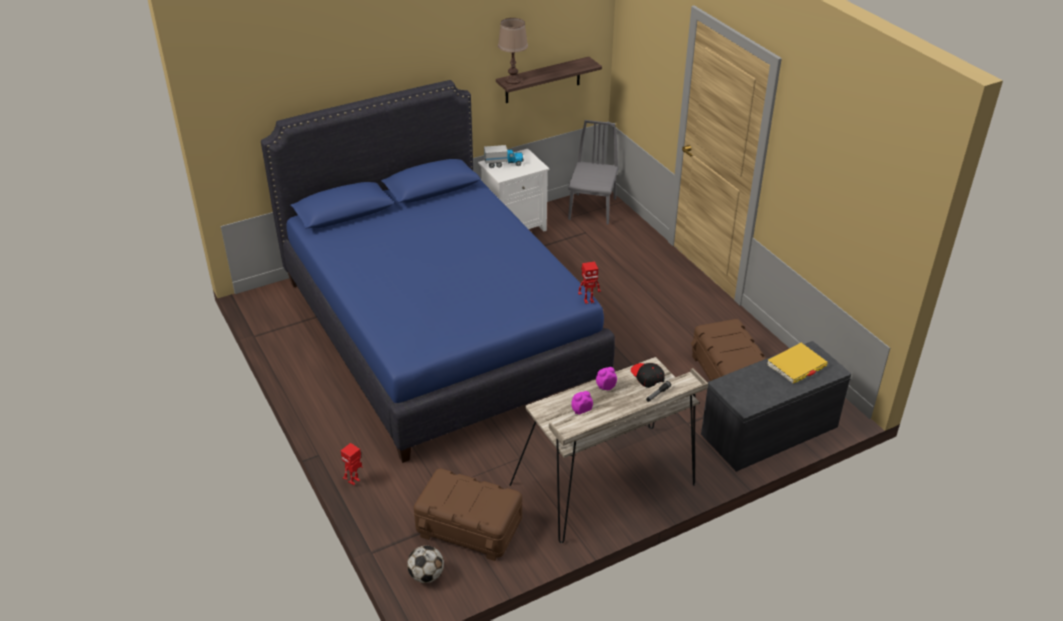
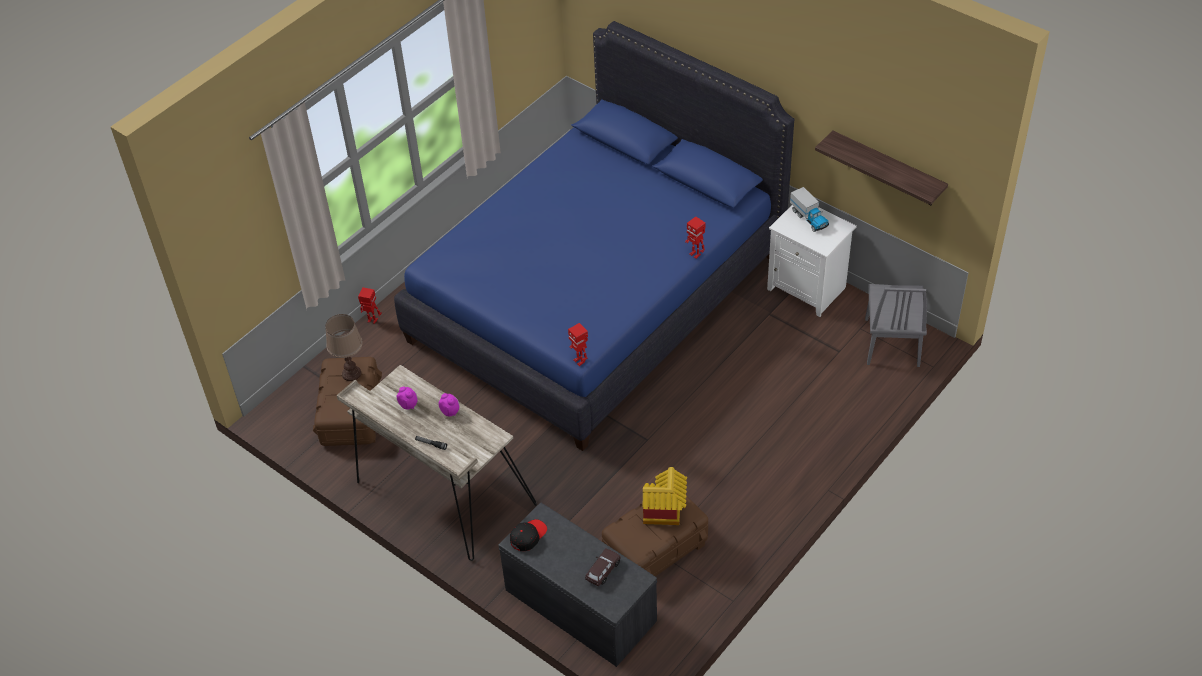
camera: 70 degrees right, 10 degrees up
(426, 575) = (289, 406): football -> none
(510, 215) = (695, 254): none -> toy robot
(513, 80) = (837, 144): brown table lamp -> brown table lamp (352, 373)
(592, 209) = (892, 342): grey chair -> grey chair turned 105 degrees clockwise
(647, 377) = (478, 438): black cap -> black cap (528, 536)
(727, 337) = (665, 514): none -> toy house
(796, 365) = (603, 571): yellow book -> brown toy car

